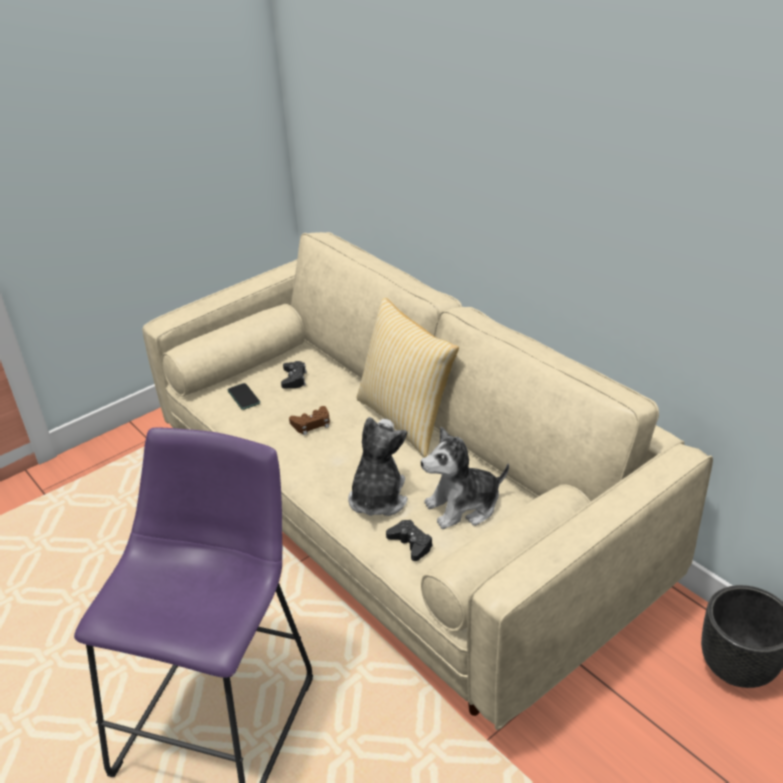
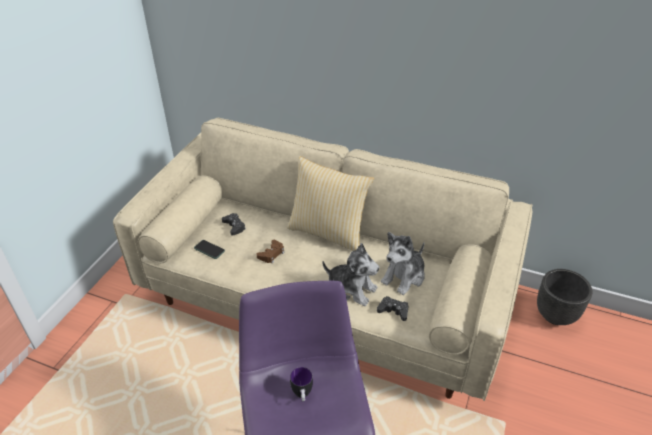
camera: 30 degrees left, 5 degrees up
(188, 590) = (302, 395): none -> mug
(378, 498) = (351, 289): plush toy -> plush toy turned 135 degrees clockwise

